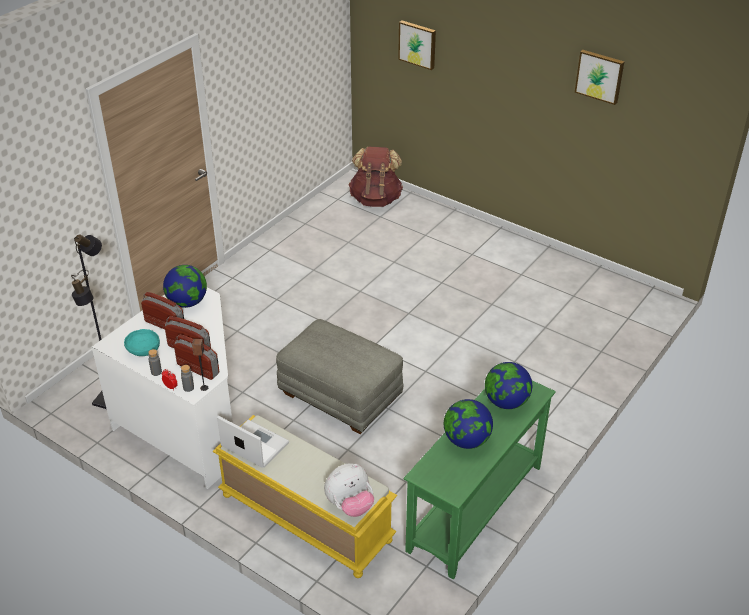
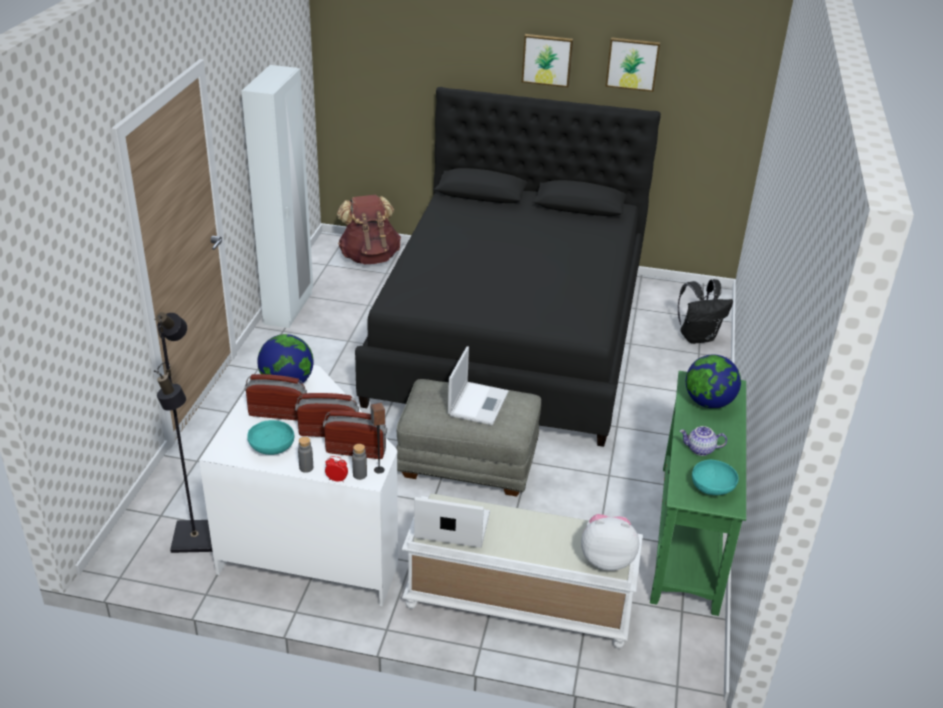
camera: 25 degrees left, 5 degrees down
(286, 231) = (289, 308): none -> white wardrobe
(304, 518) = (516, 603): yellow bench -> white bench
(346, 351) = (478, 403): none -> laptop
(350, 505) = (606, 559): plush toy -> plush toy turned 120 degrees counterclockwise
(418, 44) = (405, 66): picture -> picture (547, 59)
(445, 296) = (510, 336): none -> black bed
(450, 475) = (712, 489): none -> turquoise bowl
(466, 440) = (700, 450): globe -> teapot
(611, 336) = (698, 337): none -> black backpack

